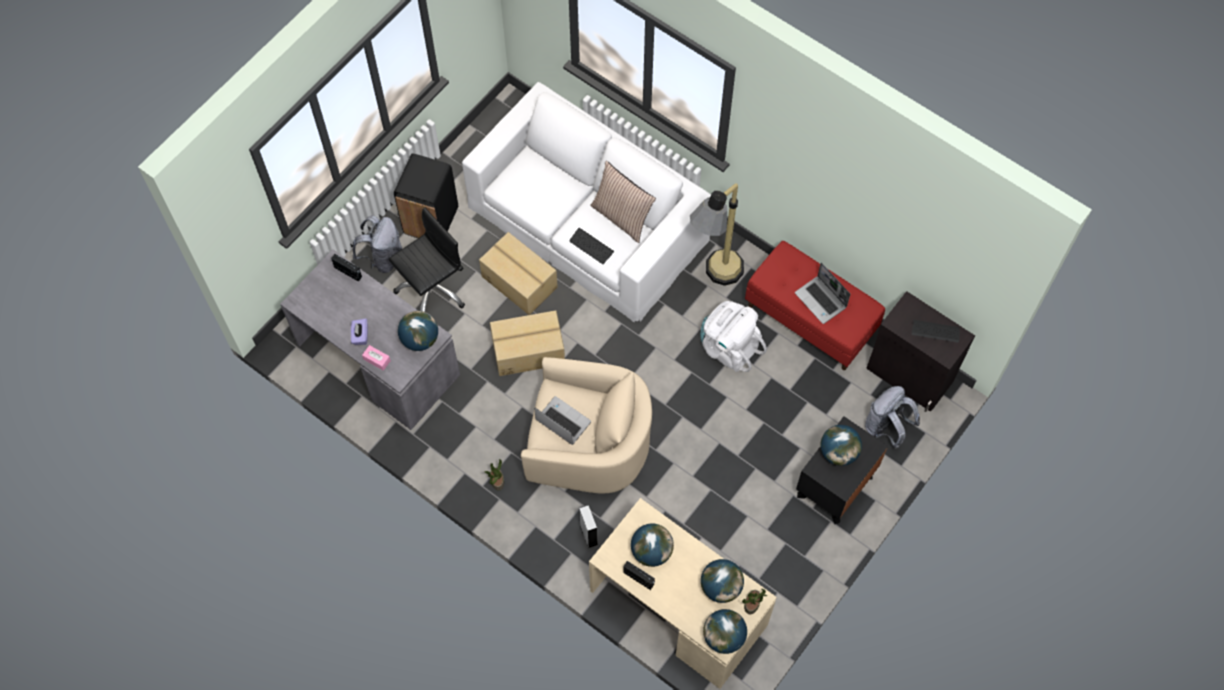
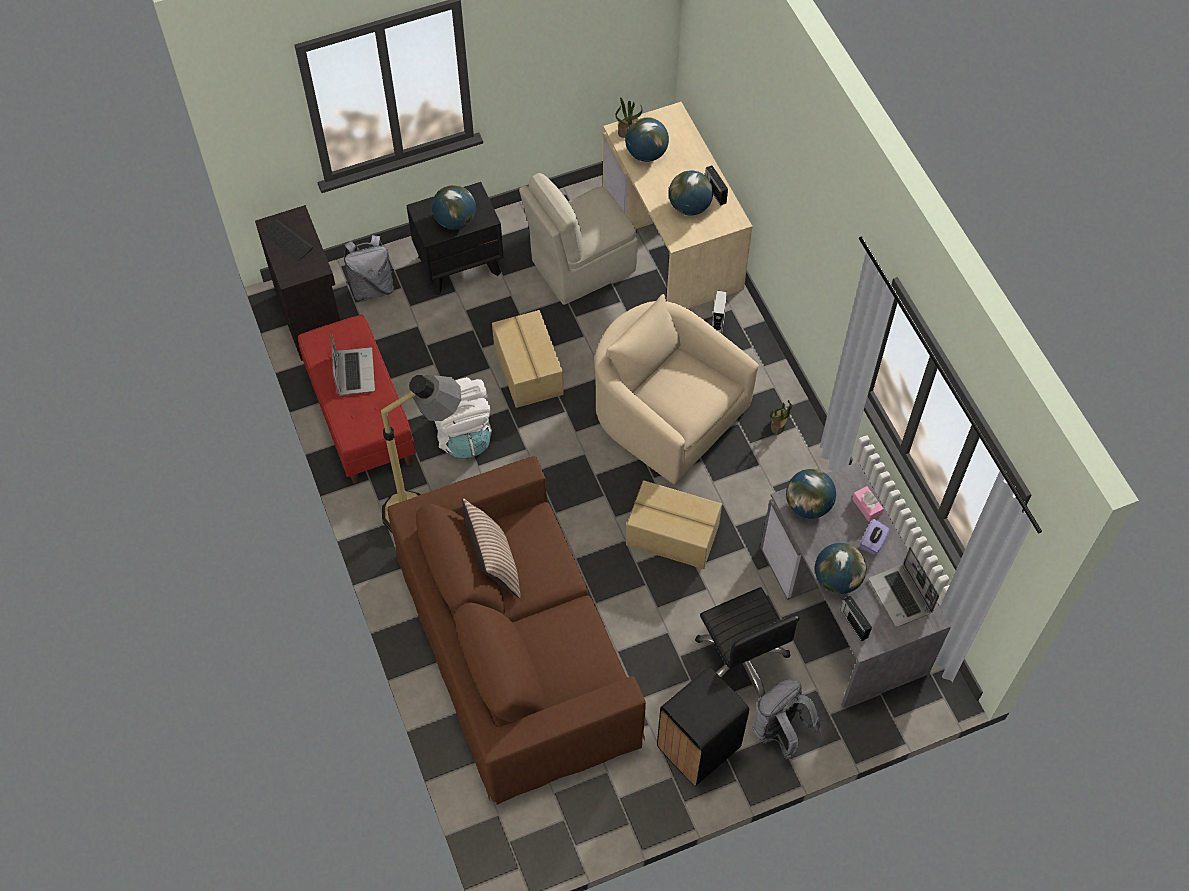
camera: 150 degrees left, 5 degrees down
(432, 289) = (741, 660): black office chair -> black office chair turned 105 degrees counterclockwise
(520, 281) = (636, 617): cardboard box -> cardboard box (527, 371)
(562, 421) = (694, 388): laptop -> laptop (901, 596)
(588, 221) = (516, 647): white sofa -> brown sofa
(591, 246) = (550, 550): keyboard -> none
(724, 636) = (669, 119): globe -> globe (836, 579)
(737, 539) = (580, 266): none -> beige chair

